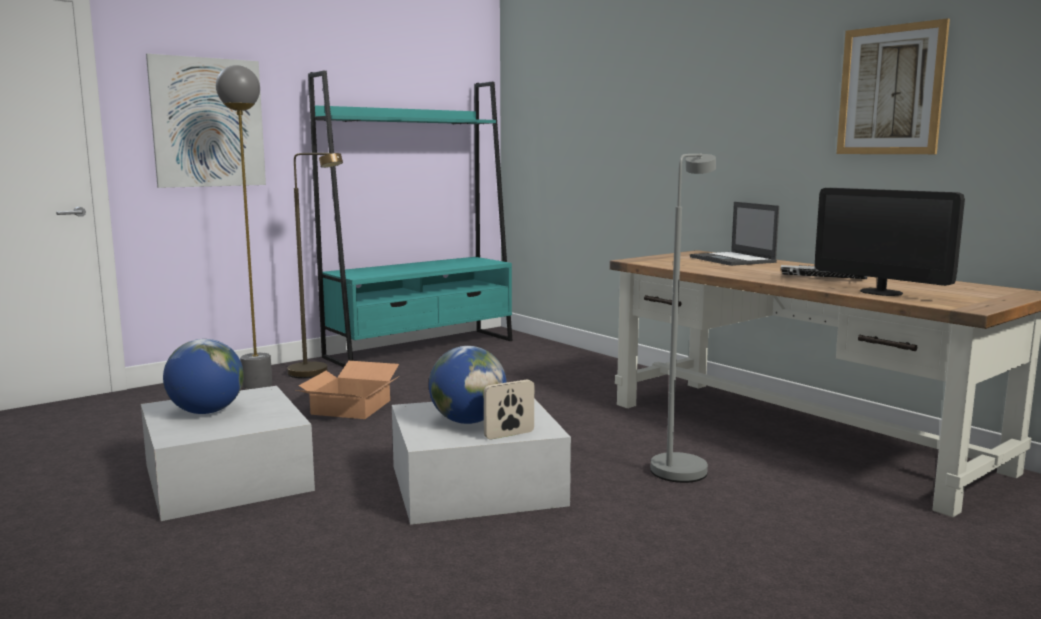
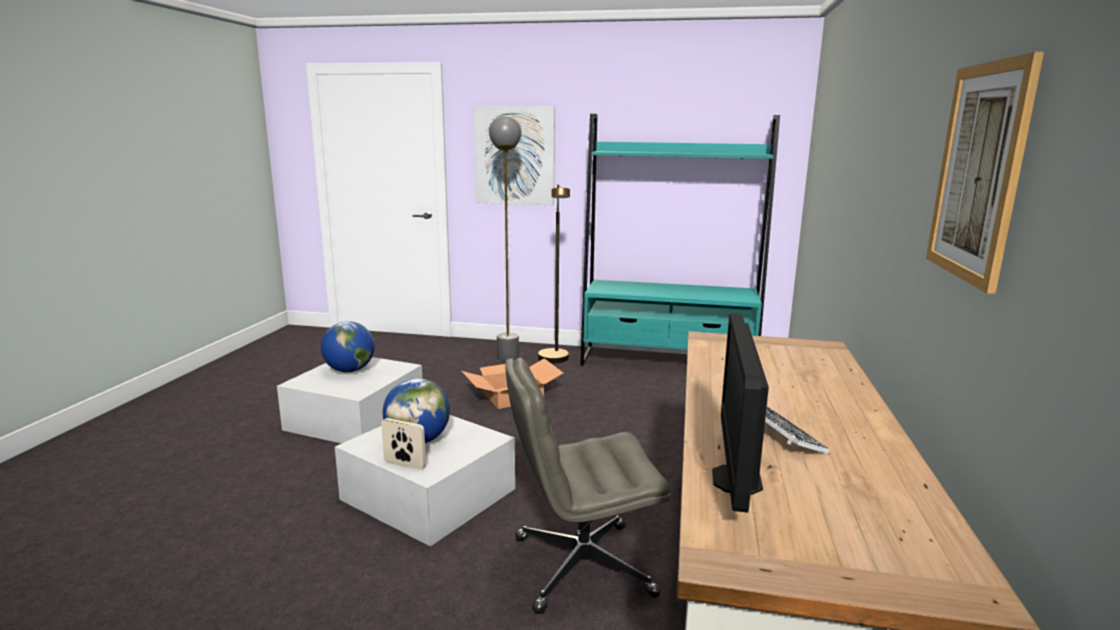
camera: 50 degrees right, 5 degrees up
(680, 465) = (581, 567): grey floor lamp -> grey office chair
(733, 260) = (811, 367): laptop -> none

